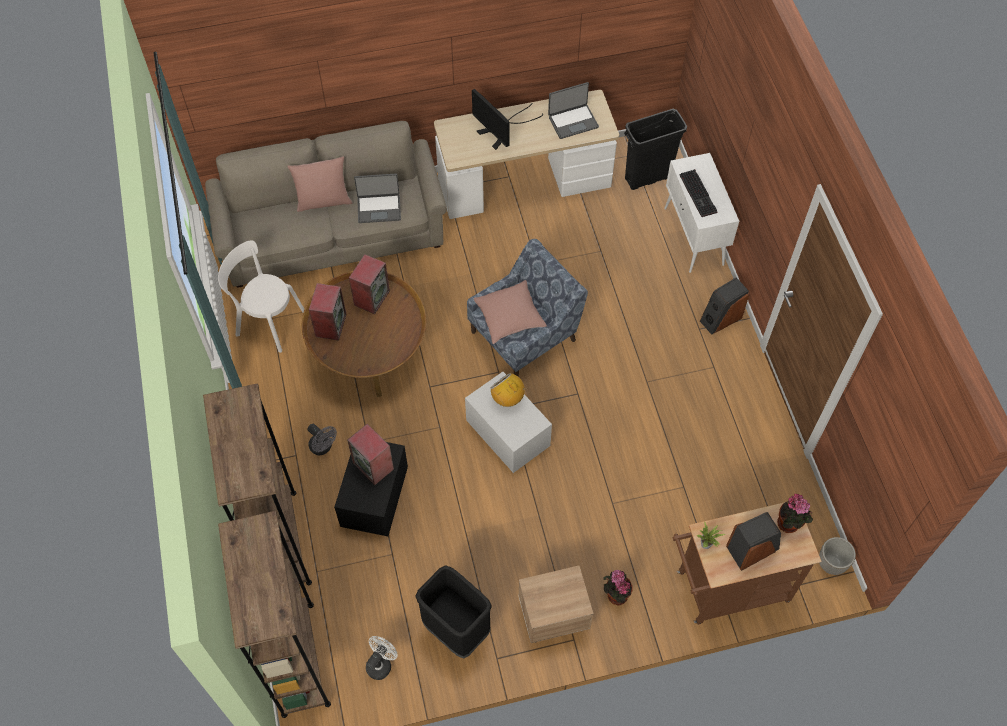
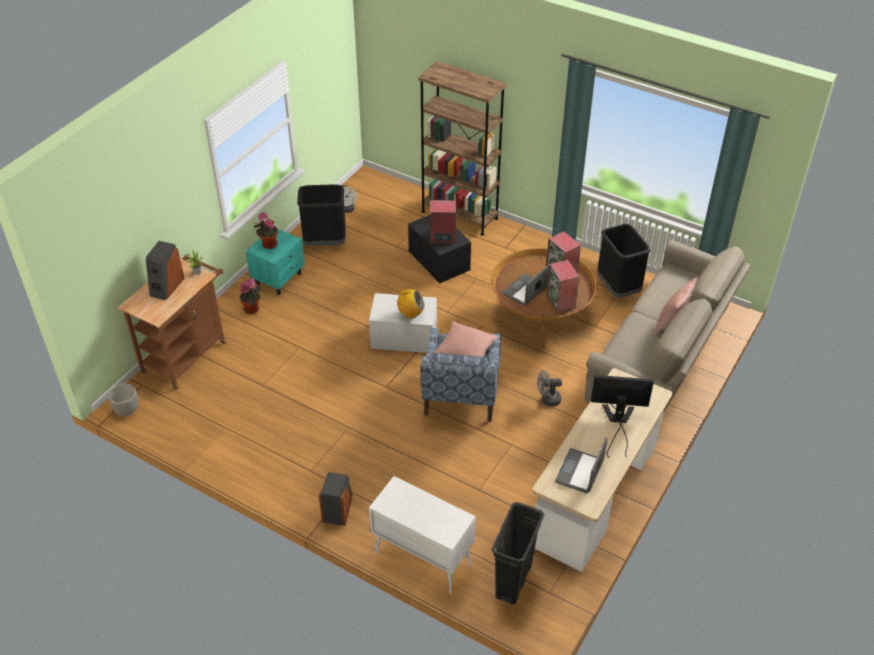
camera: 135 degrees right, 15 degrees down
(267, 321) = (618, 288): white chair -> black trash can
(297, 658) = (389, 187): brown bookcase -> none
(323, 447) = (496, 260): grey fan -> grey fan (547, 399)
(379, 208) = (633, 345): laptop -> laptop (525, 291)
(552, 617) = (279, 278): beige nightstand -> turquoise nightstand
(699, 194) = (422, 504): keyboard -> none
(789, 525) = (152, 311): potted plant -> potted plant (268, 244)

